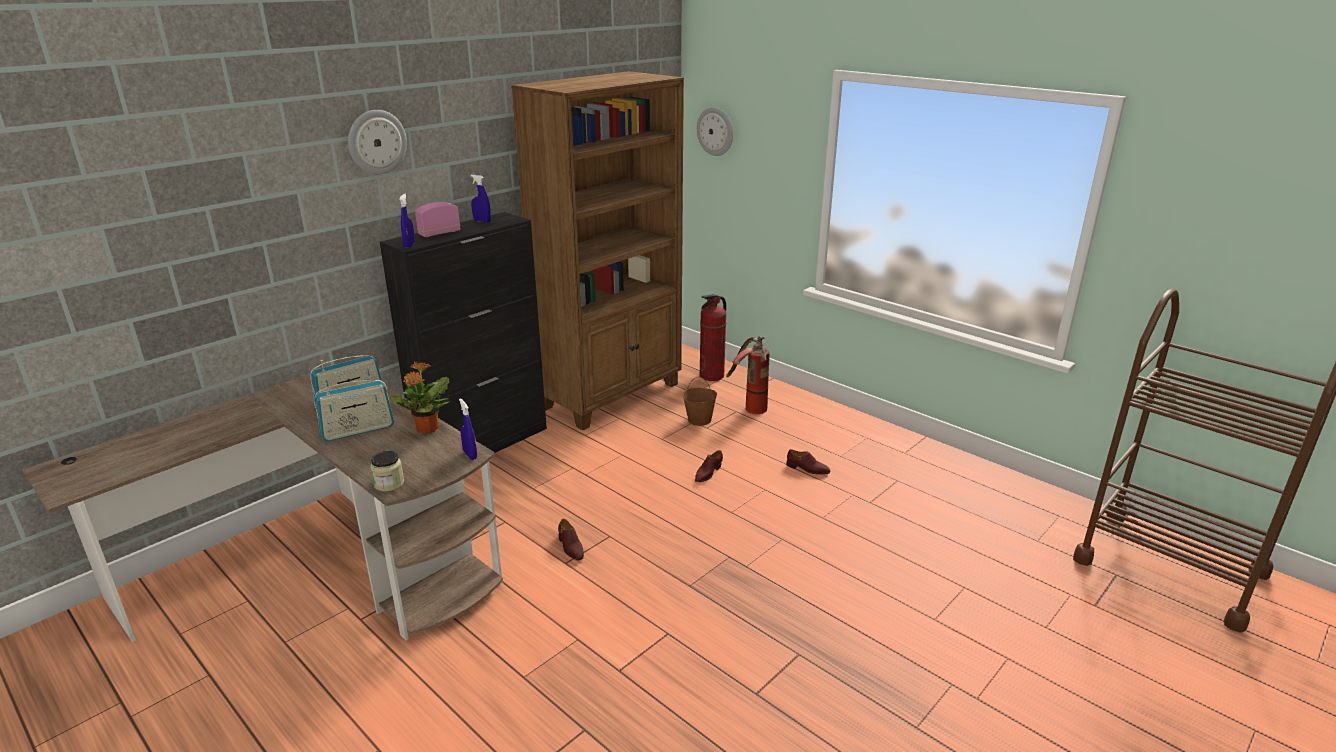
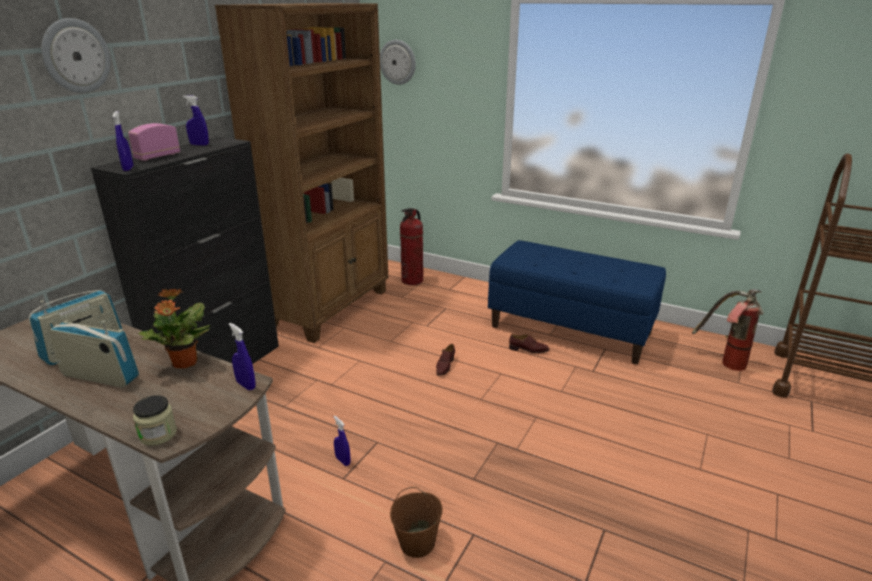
camera: 15 degrees left, 0 degrees up
(358, 430) = (100, 376): radio -> radio turned 120 degrees counterclockwise
(570, 547) = (342, 460): brown shoe -> blue spray bottle
(699, 420) = (417, 319): brown bucket -> brown bucket (417, 542)
(748, 406) = (454, 302): fire extinguisher -> fire extinguisher (723, 362)
(868, 454) = (571, 330): none -> blue bench

